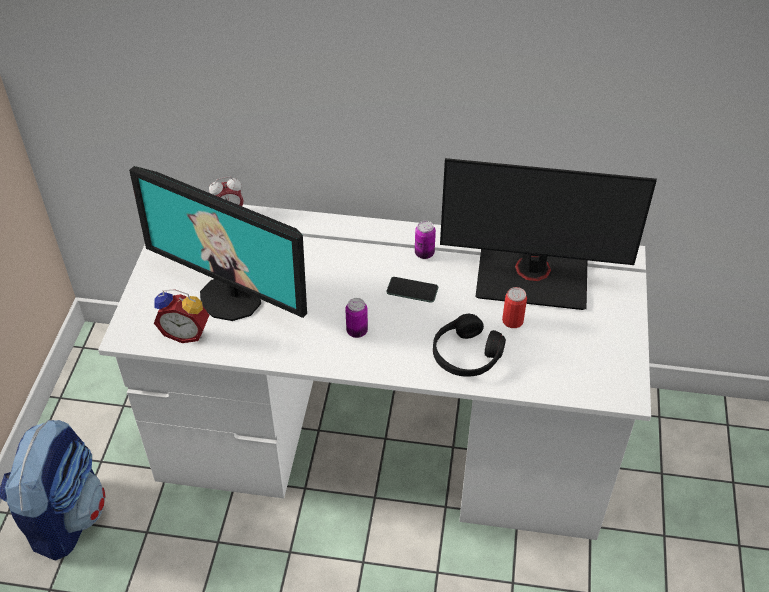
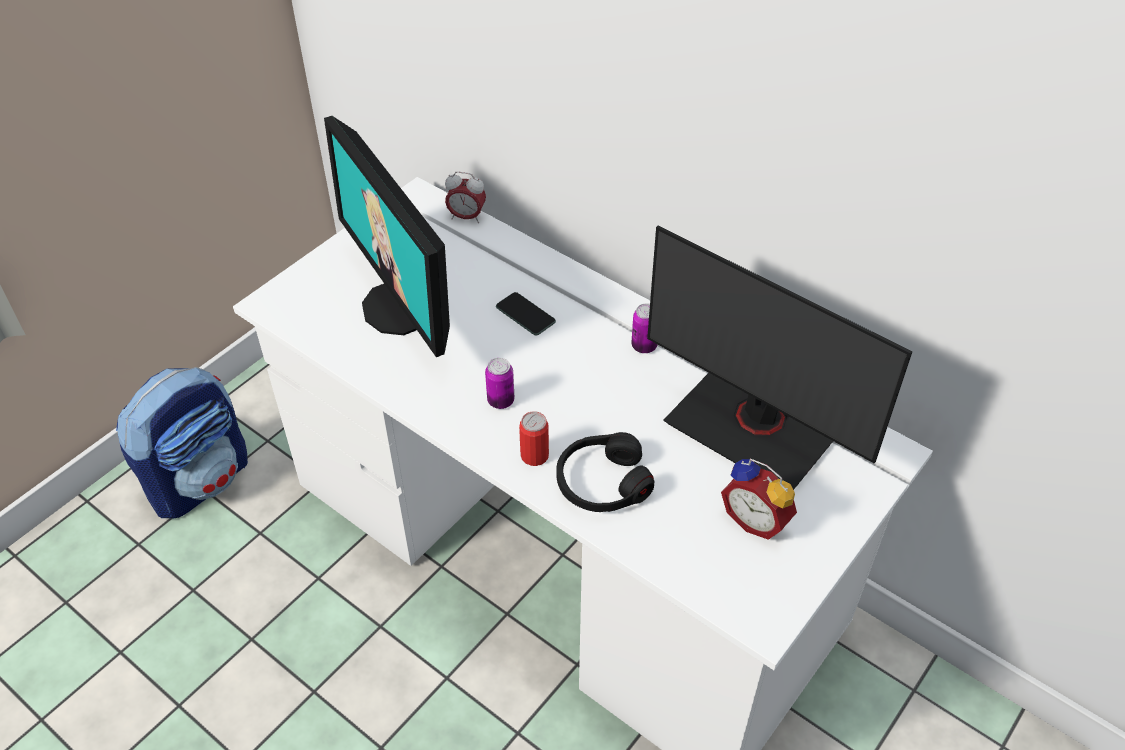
camera: 30 degrees right, 0 degrees up
(186, 332) = (327, 325): alarm clock -> alarm clock (757, 519)
(412, 290) = (597, 382): phone -> phone (525, 314)
(512, 321) = (688, 468): can -> can (534, 455)

